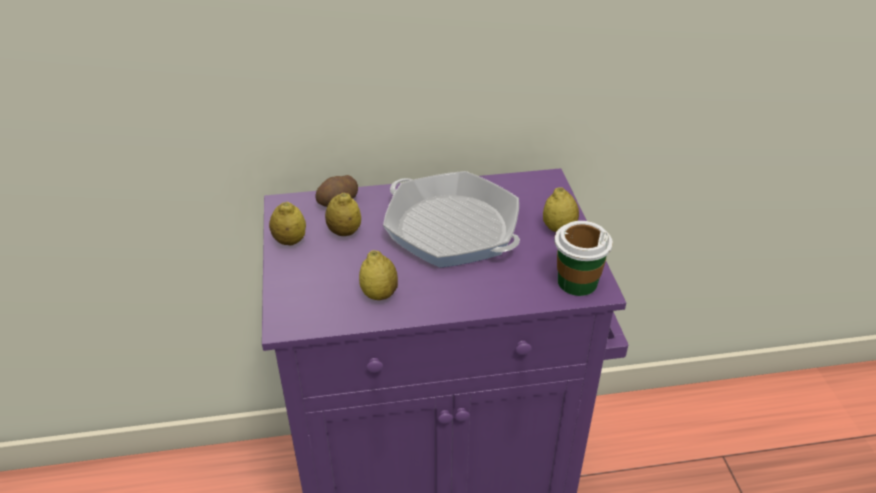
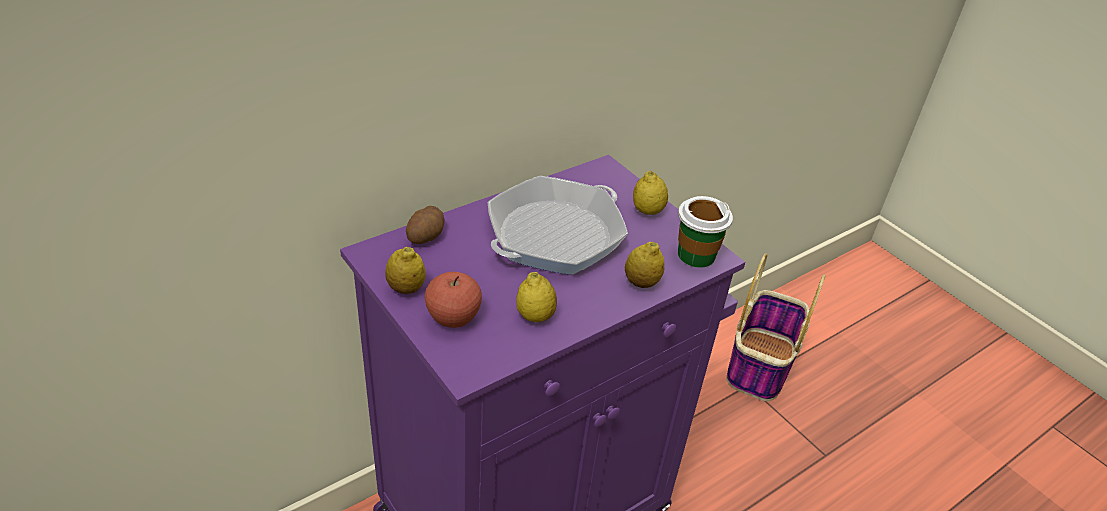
camera: 30 degrees left, 0 degrees up
(309, 276) = (453, 318): none -> apple
(344, 232) = (455, 265): lemon -> lemon (641, 283)
(452, 228) = (555, 235): frying pan -> frying pan turned 60 degrees counterclockwise
(749, 438) = (760, 363): none -> basket

